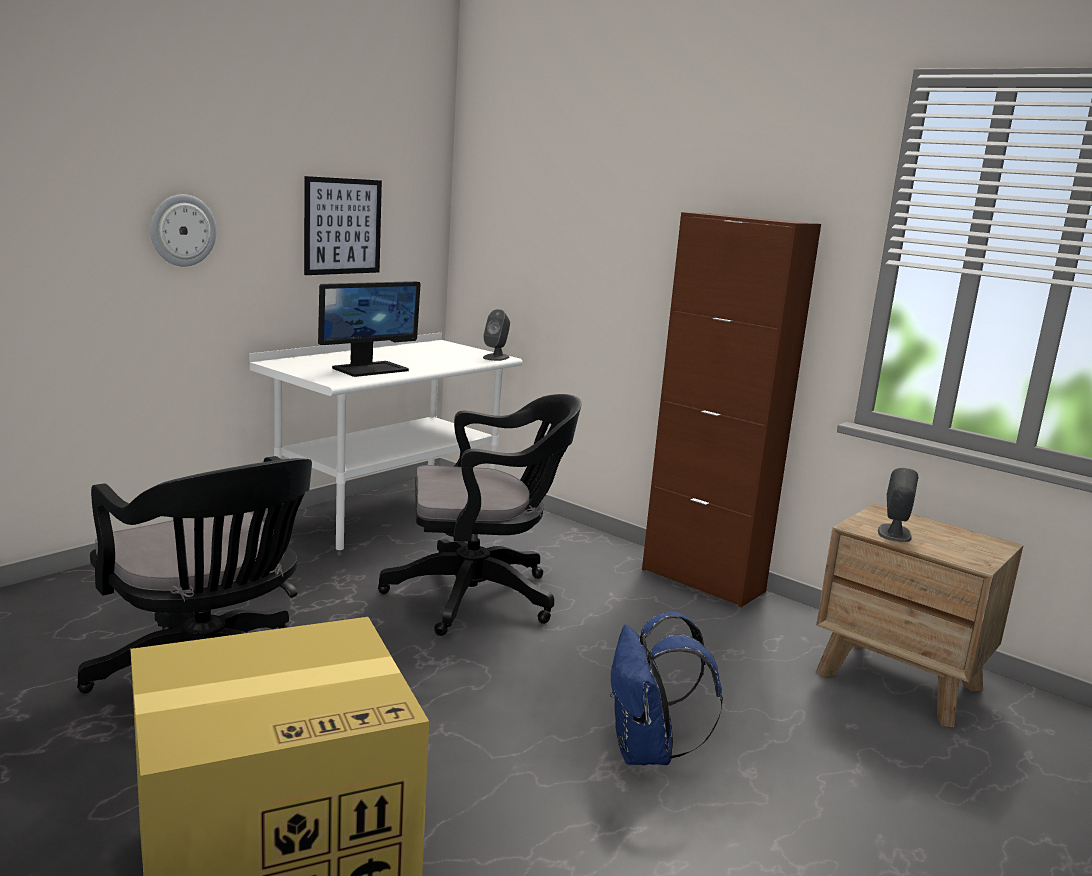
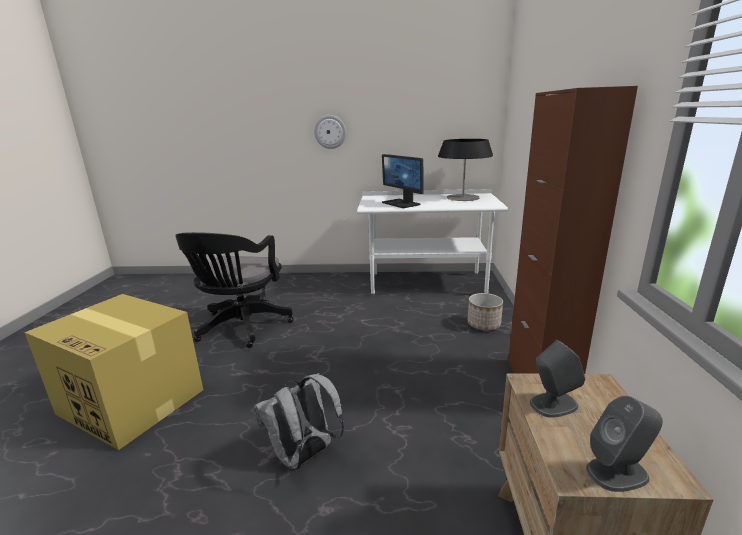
camera: 55 degrees right, 5 degrees up
(343, 226) = (422, 126): picture -> none
(370, 369) = (401, 203): monitor -> monitor turned 45 degrees clockwise
(427, 350) = (462, 197): none -> table lamp
(481, 596) = (391, 337): black office chair -> none
(496, 357) = (492, 204): grey speaker -> grey speaker (617, 472)
(553, 541) = (484, 324): none -> planter
(647, 752) = (304, 456): blue backpack -> grey backpack

